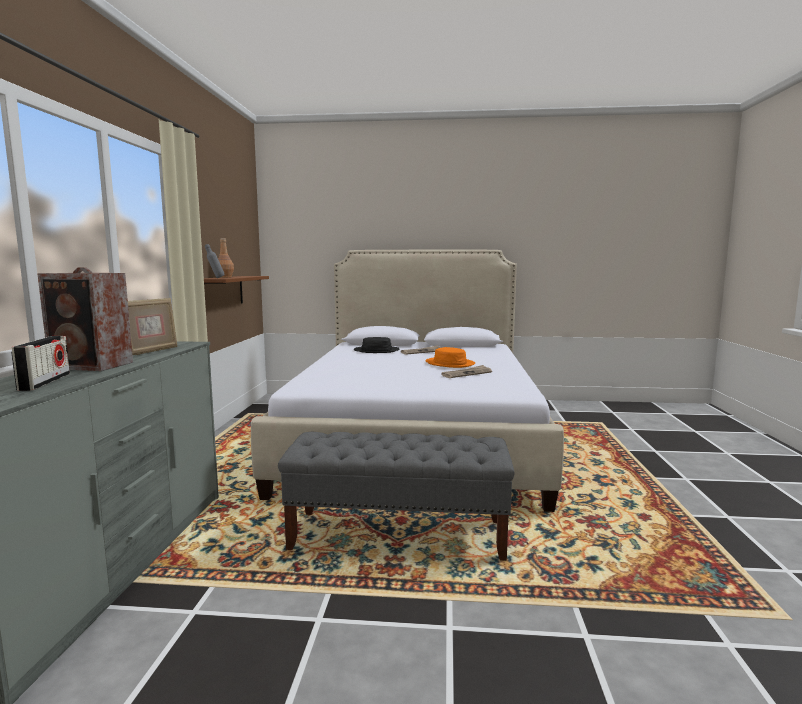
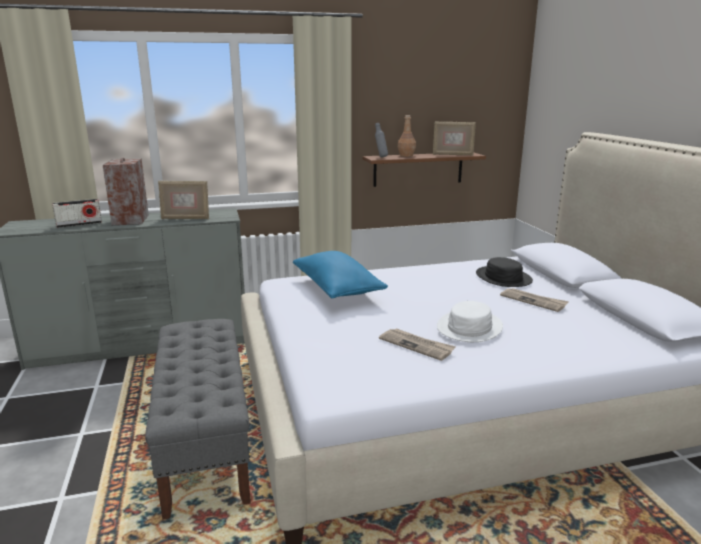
camera: 70 degrees right, 10 degrees up
(248, 276) = (452, 154): none -> picture frame
(345, 376) = (337, 288): none -> blue pillow
(450, 363) = (470, 327): orange hat -> white hat

